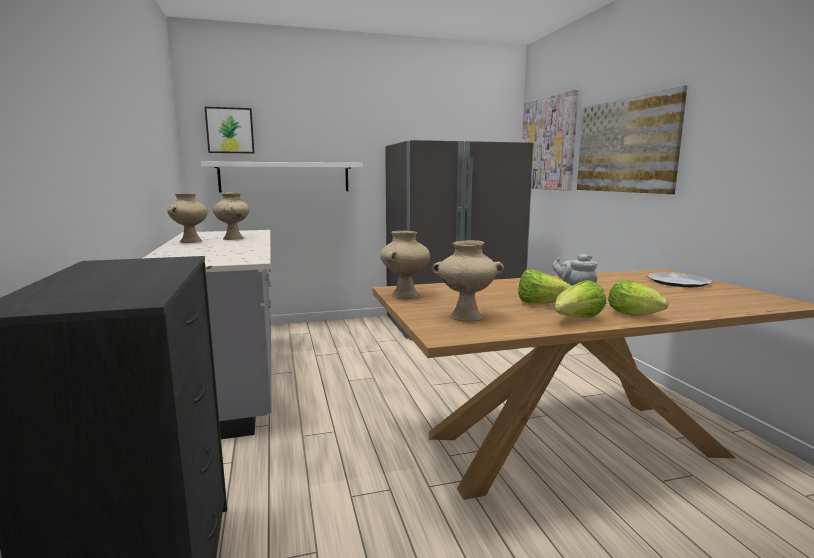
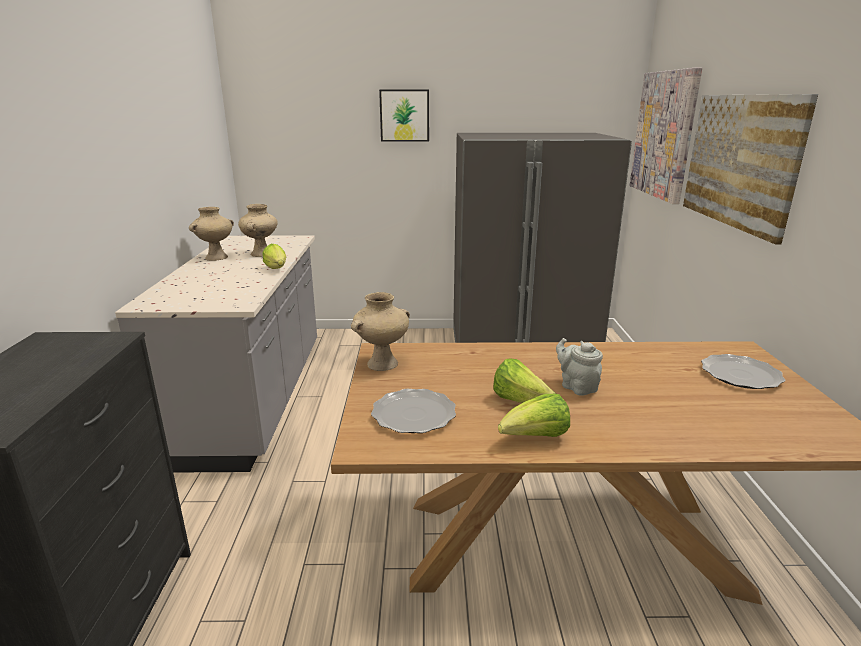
camera: 15 degrees right, 10 degrees up
(230, 130) = (279, 118): picture -> picture (404, 115)
(285, 177) = (339, 170): white shelf -> none
(465, 317) = (413, 414): beige vase -> plate
(636, 315) = (616, 440): lettuce -> lettuce (277, 269)

